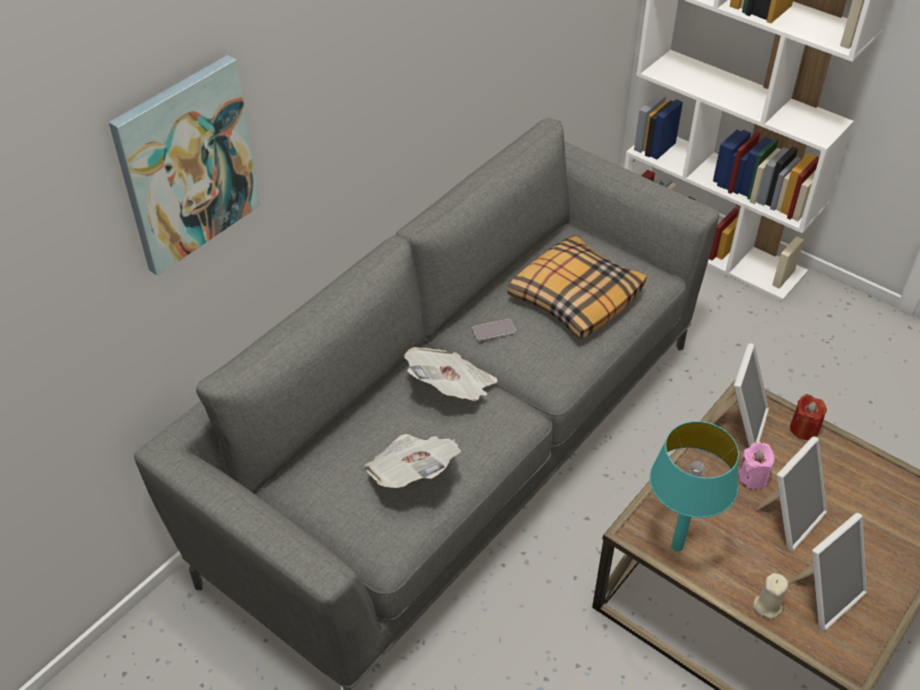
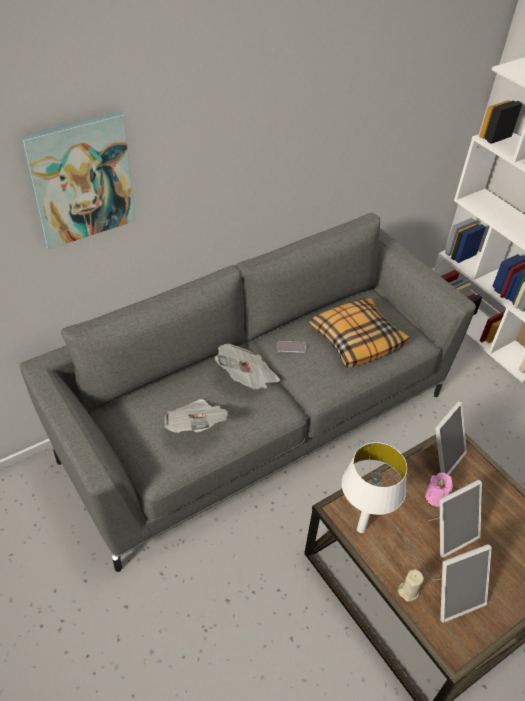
camera: 15 degrees right, 0 degrees up
(677, 546) = (361, 529): turquoise table lamp -> white table lamp
(804, 429) = (487, 473): red candle -> none

